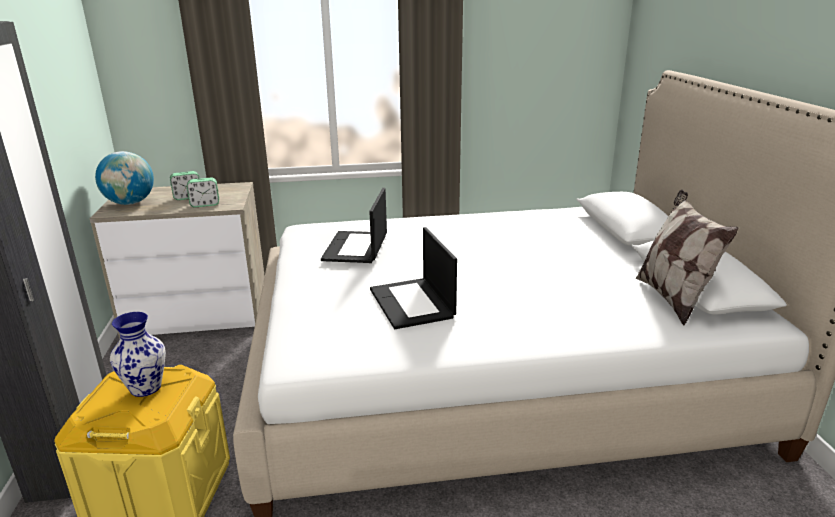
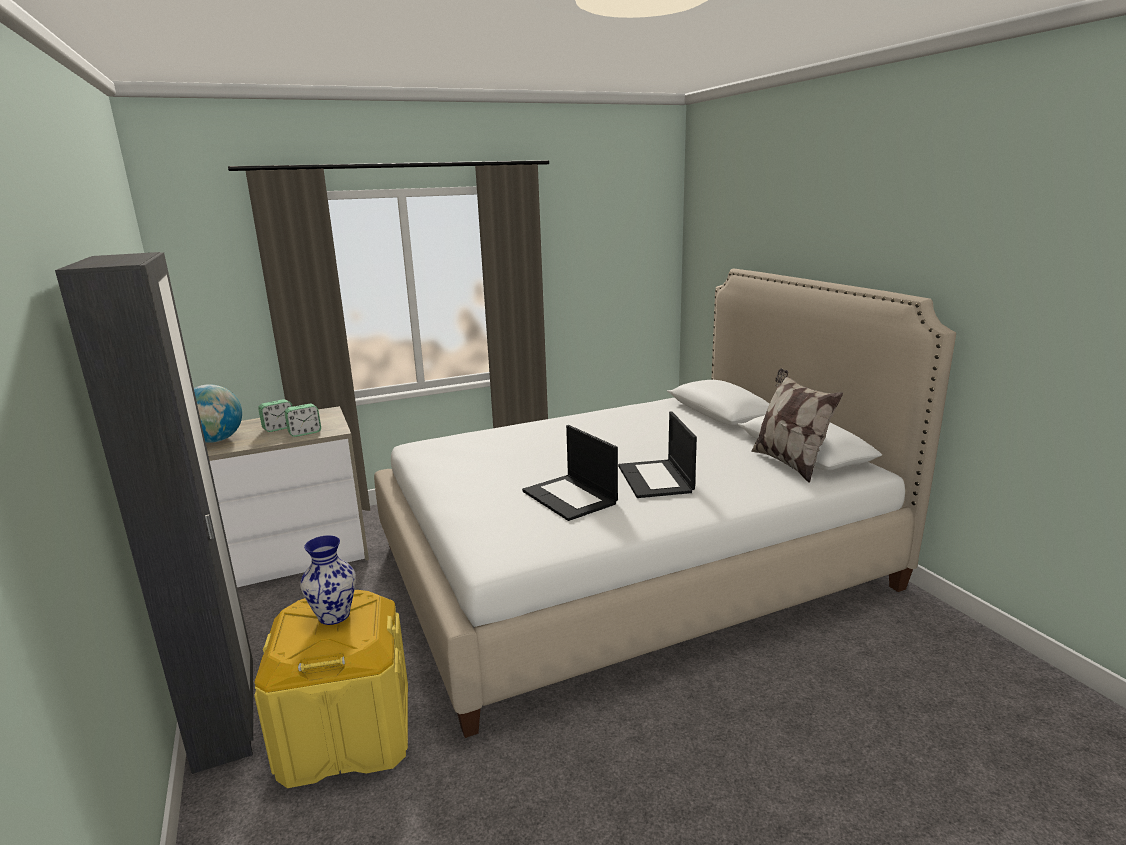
camera: 15 degrees left, 5 degrees down
(356, 248) = (485, 456): laptop -> laptop (656, 479)

